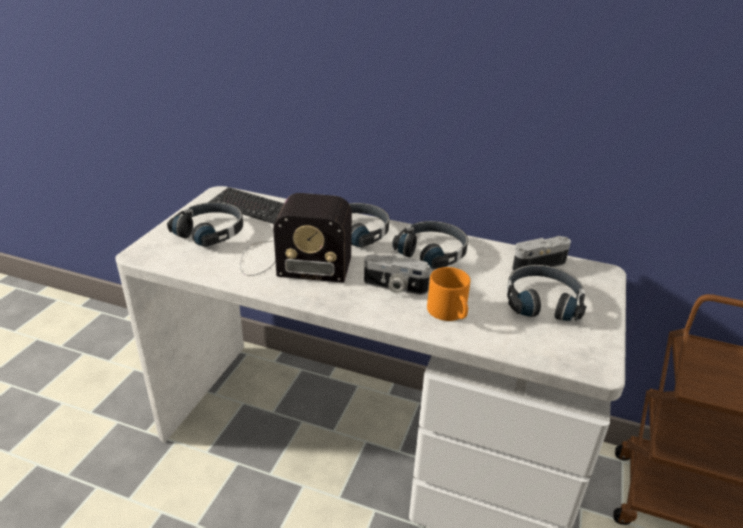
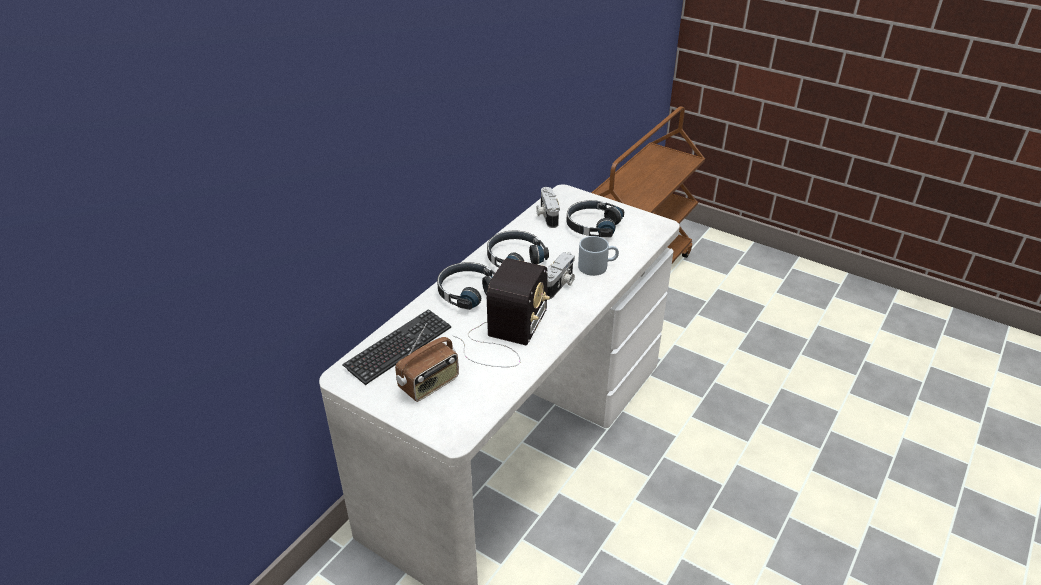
camera: 75 degrees left, 5 degrees up
(211, 231) = (429, 384): black headphones -> radio
(450, 313) = (597, 266): orange mug -> grey mug

